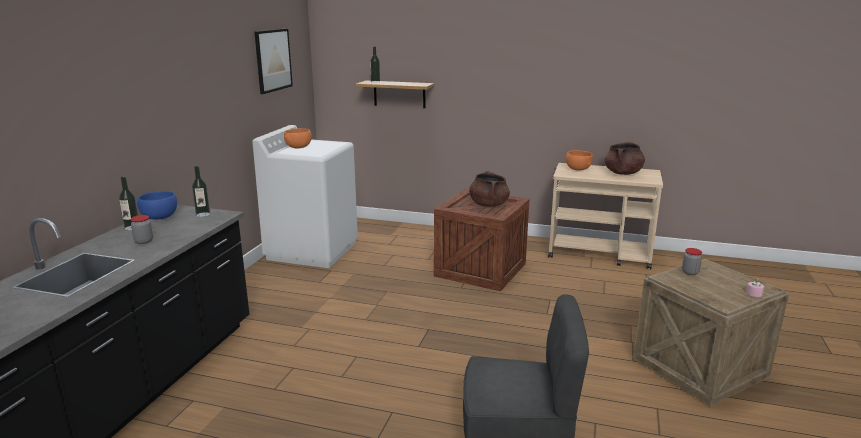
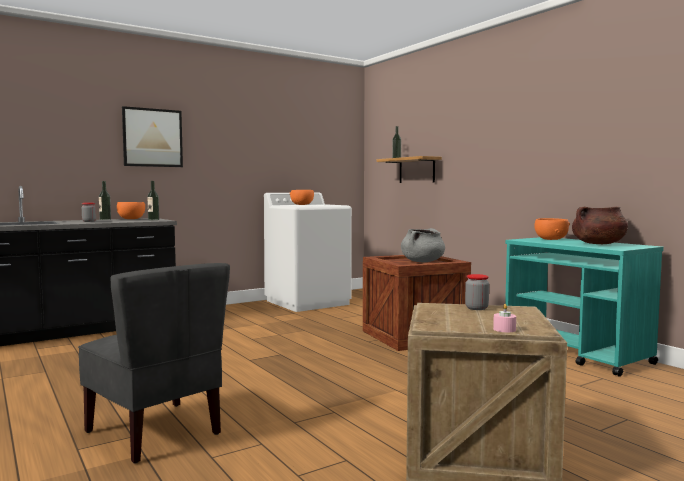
camera: 40 degrees right, 15 degrees down
(160, 217) = (131, 219): blue bowl -> orange bowl
(273, 60) = (307, 137): picture -> picture (152, 137)
(488, 204) = (422, 262): brown cooking pot -> grey cooking pot
(600, 254) = (576, 354): beige cart -> turquoise cart

